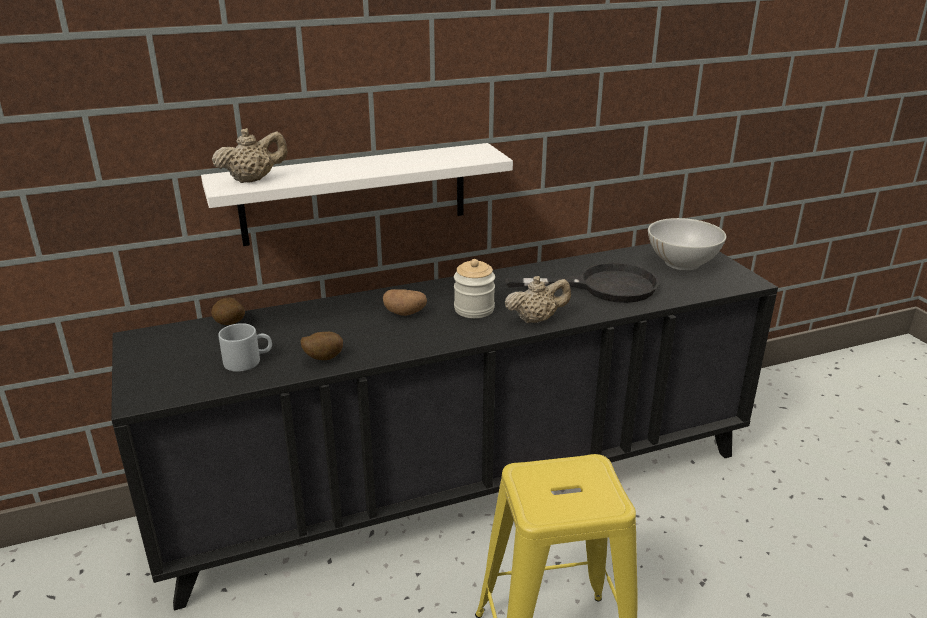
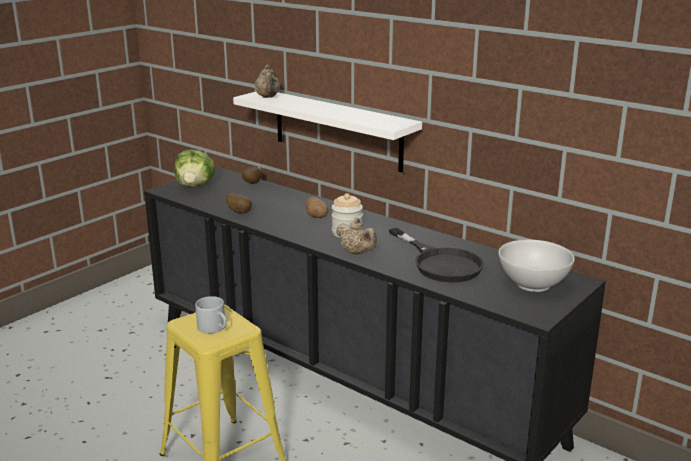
camera: 60 degrees right, 5 degrees down
(169, 369) = (195, 186): none -> lettuce
(248, 360) = (220, 198): grey mug -> grey mug (215, 328)
(253, 180) = (267, 97): beige teapot -> beige teapot turned 45 degrees clockwise

